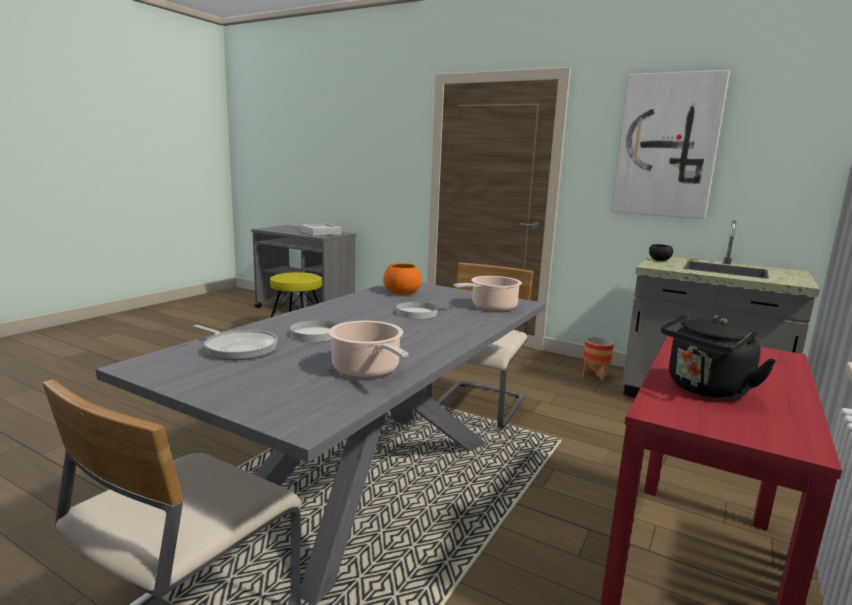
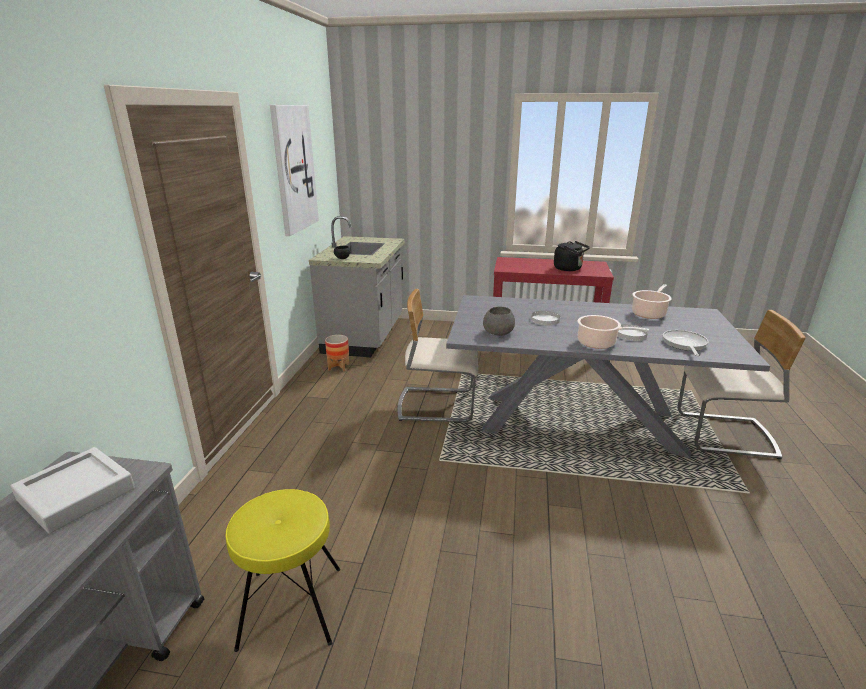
camera: 110 degrees left, 10 degrees up
(402, 293) = (498, 332): orange bowl -> grey bowl
(491, 307) = (499, 304): cooking pot -> cooking pot (599, 343)

